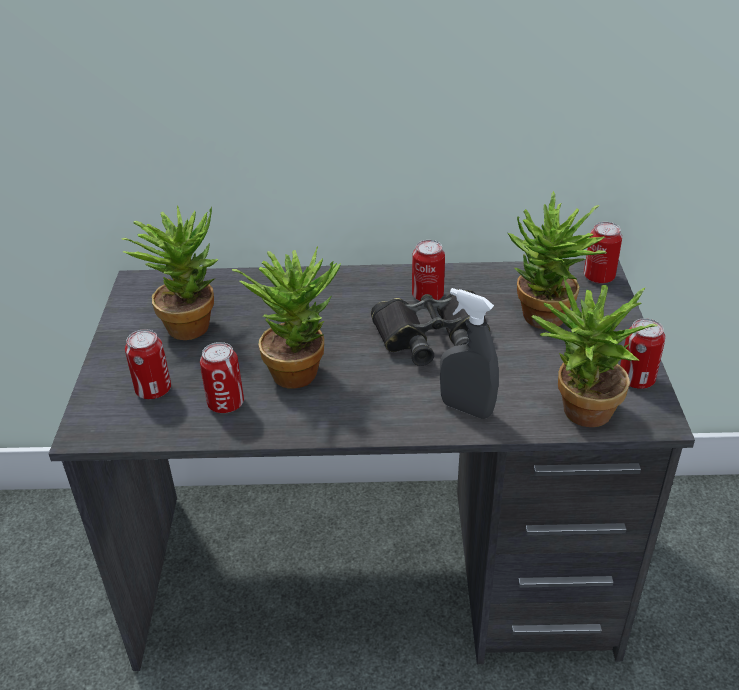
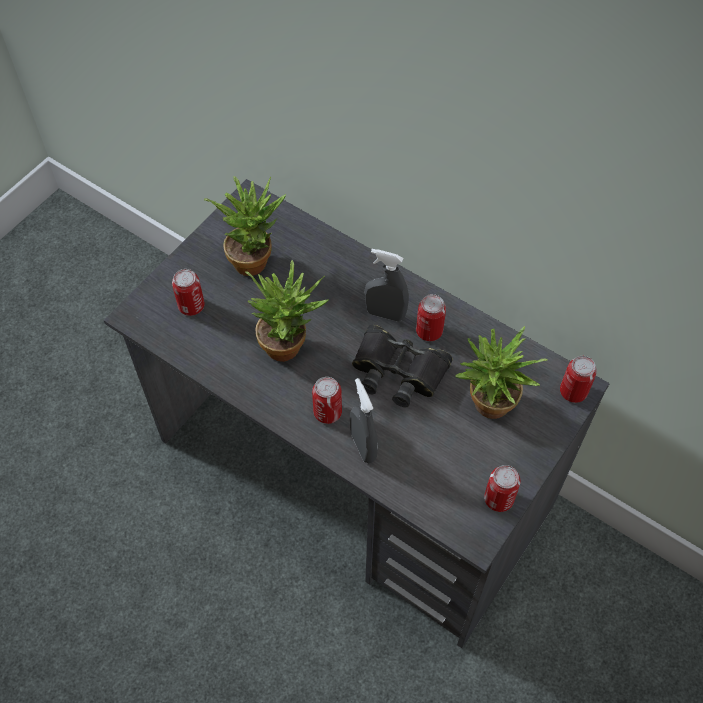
camera: 35 degrees right, 20 degrees up
(226, 403) = (224, 345): can -> can (327, 412)
(372, 302) = (385, 314): none -> grey spray bottle
(578, 414) = (429, 499): potted plant -> none

